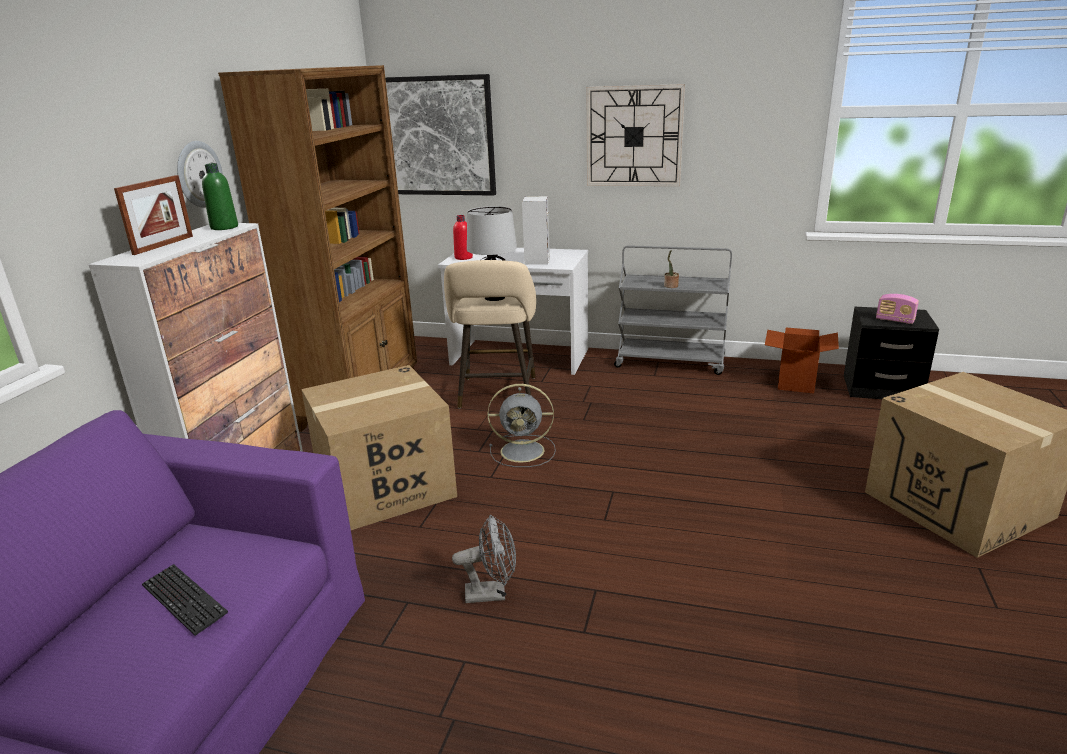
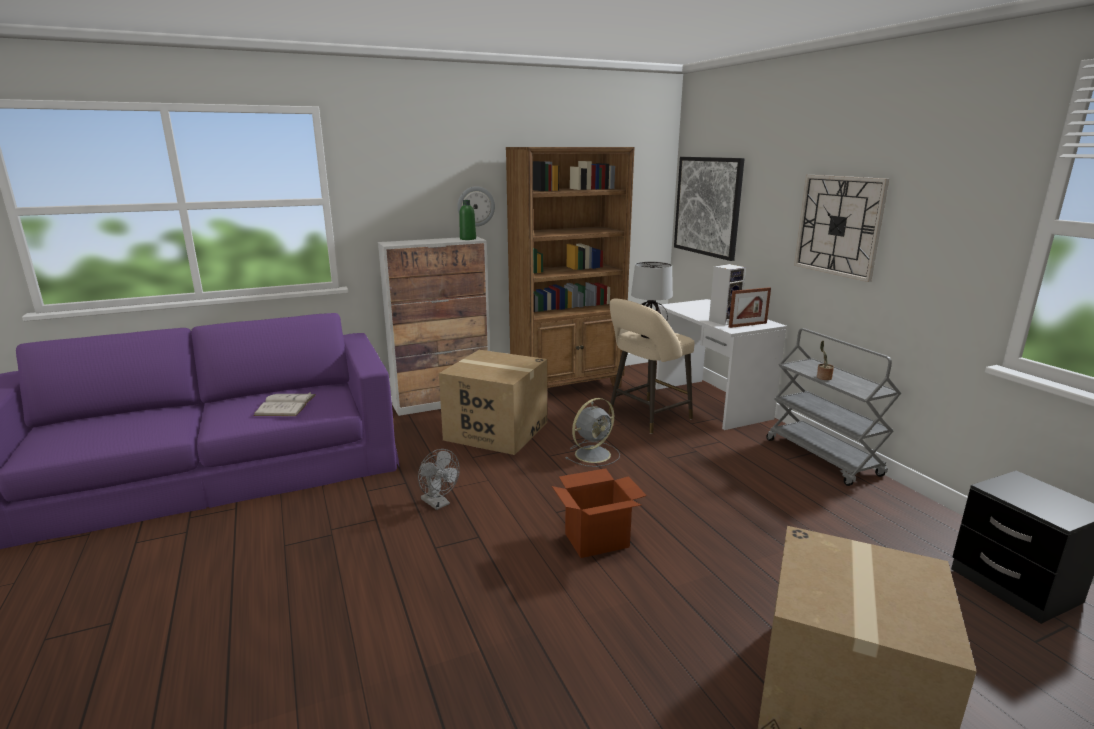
camera: 50 degrees right, 5 degrees down
(163, 245) = (421, 241): picture frame -> picture frame (747, 325)
(184, 600) = (285, 405): keyboard -> white book
(463, 257) = (684, 305): red bottle -> none
(524, 451) = (594, 454): grey fan -> grey fan turned 90 degrees counterclockwise
(796, 382) = (916, 529): cardboard box -> cardboard box (597, 540)
(895, 320) = (1028, 500): radio -> none

